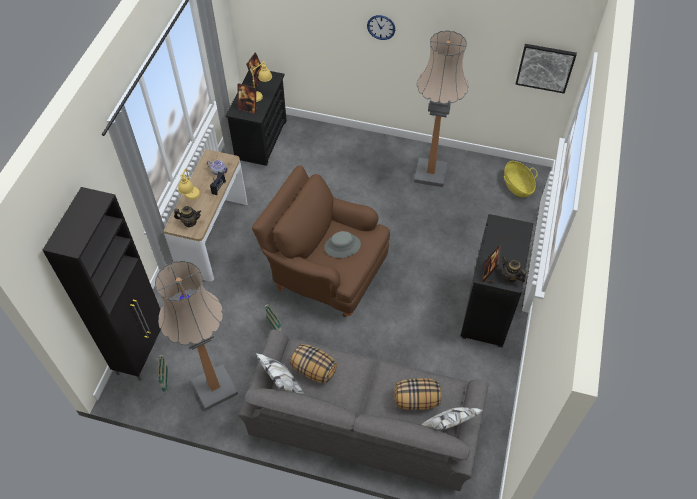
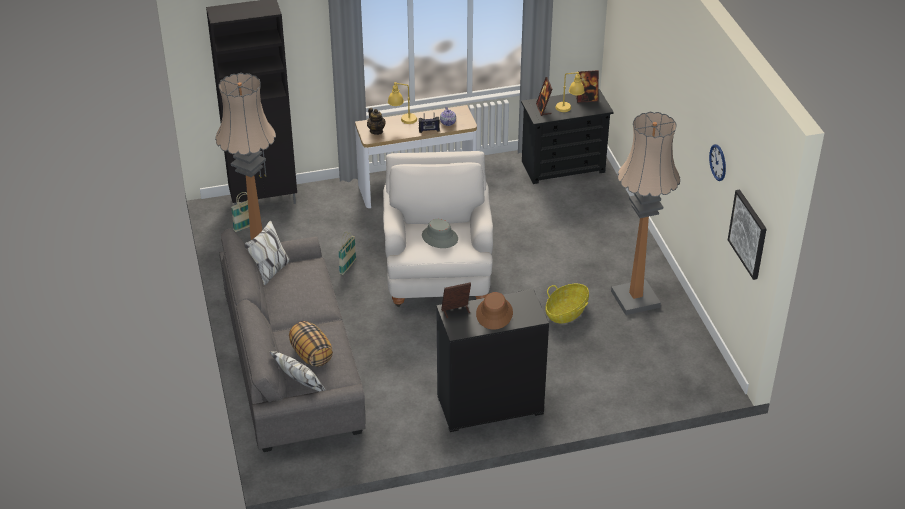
camera: 60 degrees right, 15 degrees down
(313, 370) = (296, 279): pillow -> none
(325, 272) = (438, 273): brown armchair -> white armchair
(381, 27) = (670, 100): wall clock -> wall clock (718, 162)
(505, 250) = (494, 313): none -> brown hat
(510, 277) = (463, 327): teapot -> none
(517, 186) = (685, 373): basket -> basket (566, 312)

